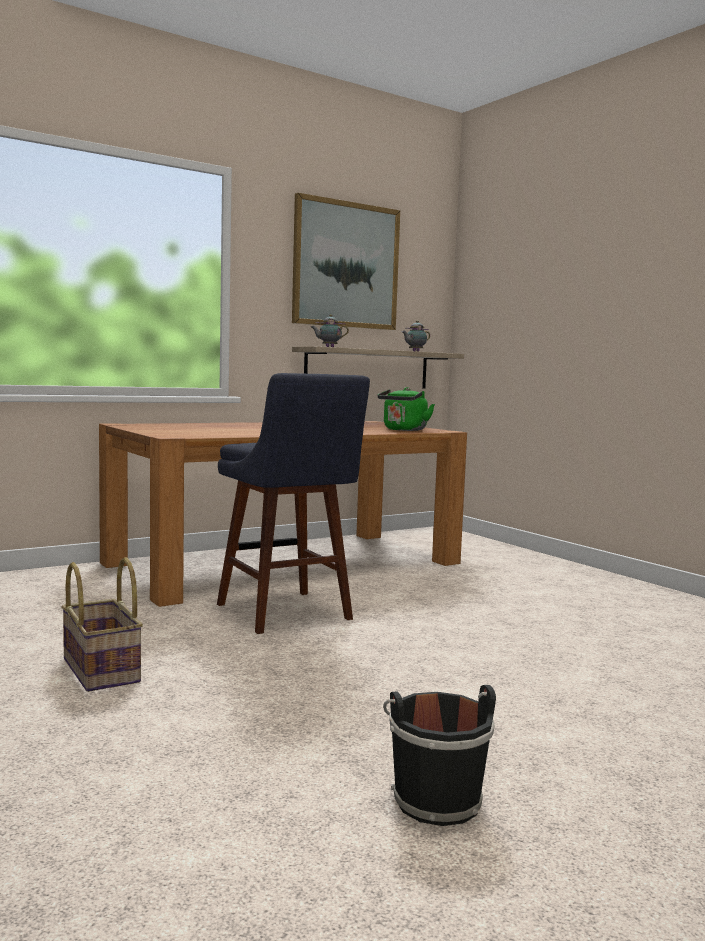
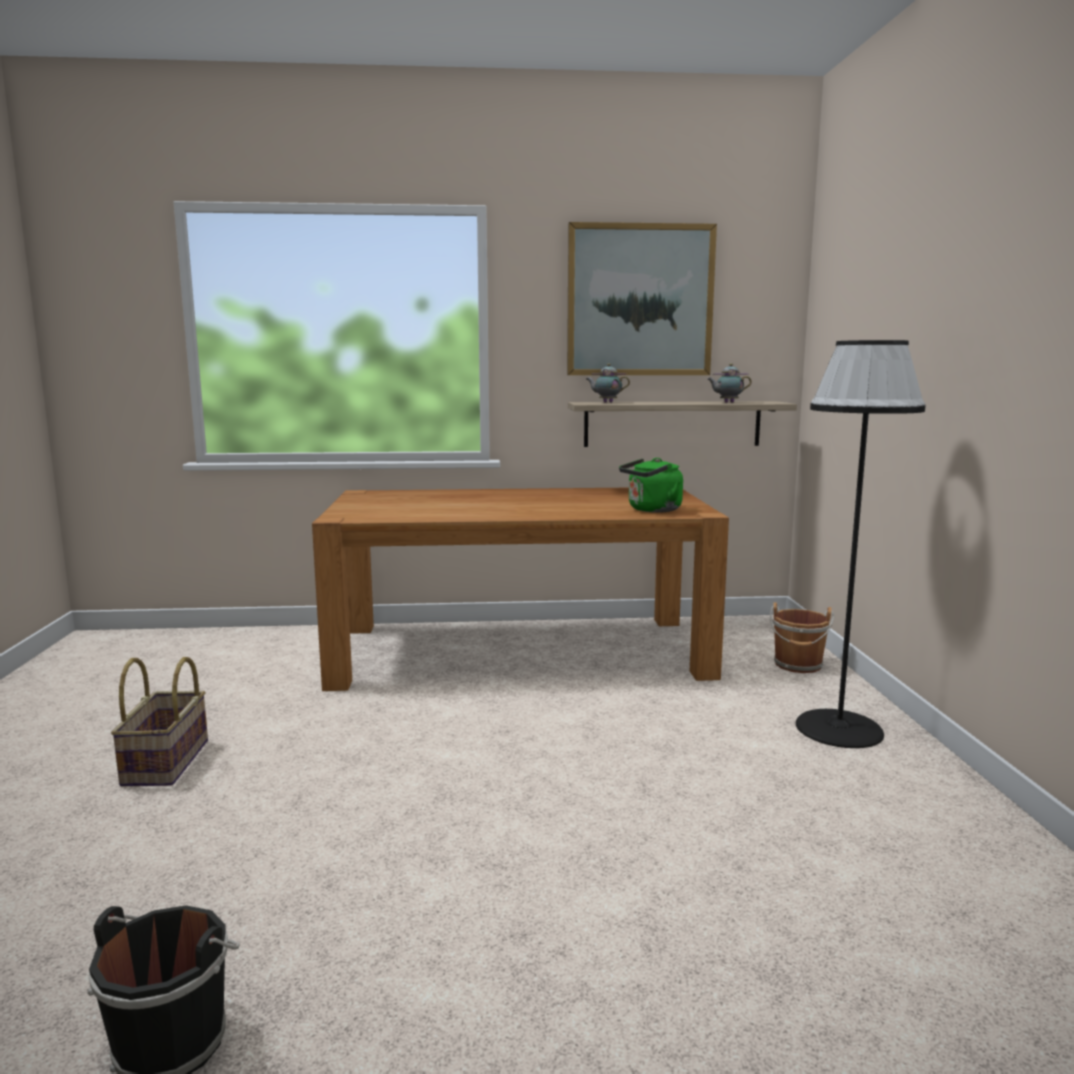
camera: 30 degrees right, 5 degrees up
(287, 614) = (420, 724): blue stool -> none
(495, 551) = (798, 665): none -> brown bucket
(570, 578) = (839, 729): none -> black floor lamp

